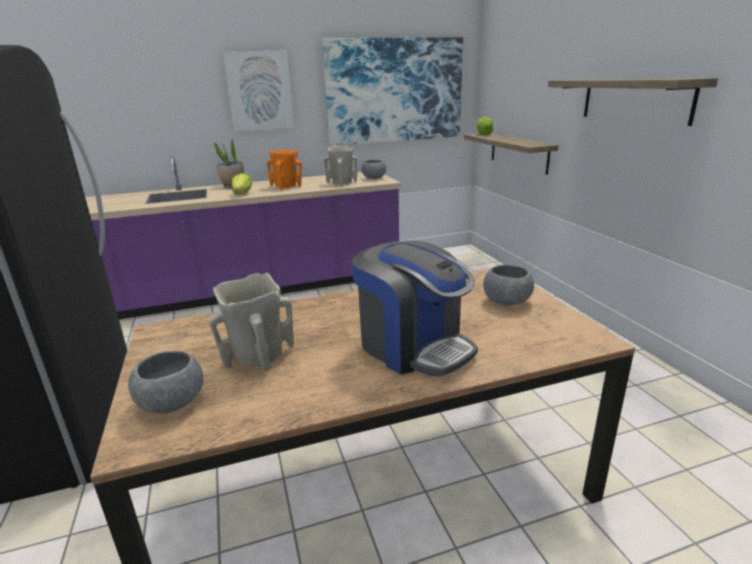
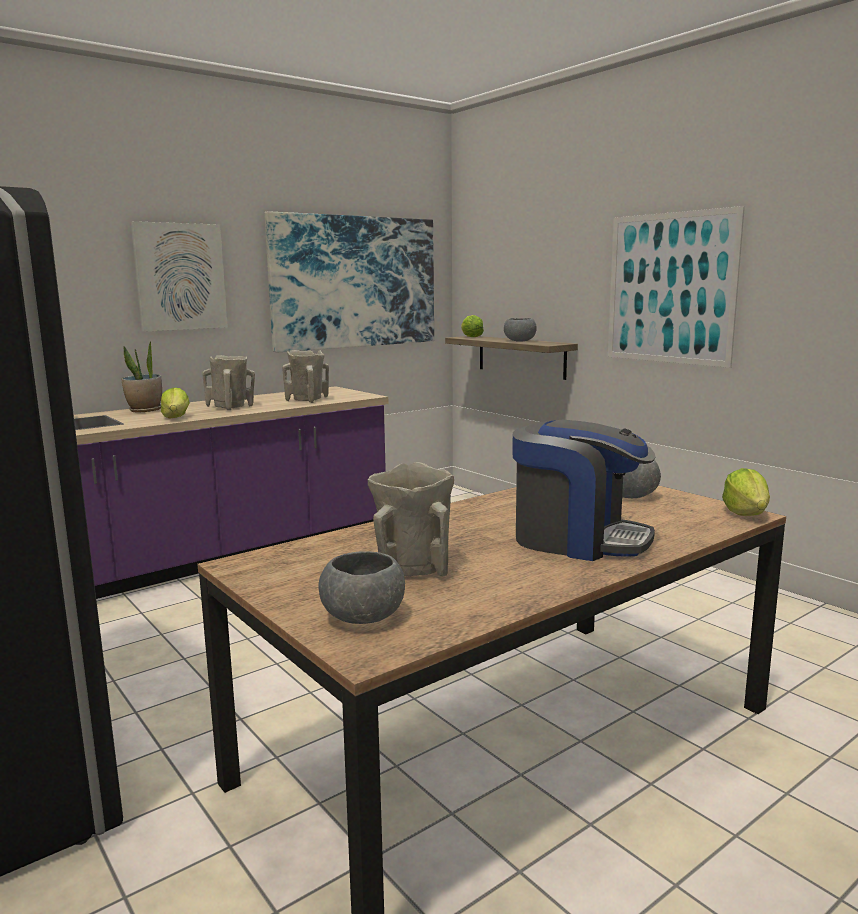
camera: 20 degrees left, 10 degrees down
(286, 186) = (231, 407): orange vase -> beige vase
(373, 178) = (344, 393): grey bowl -> grey bowl (519, 341)
(596, 338) = (746, 513): none -> lettuce
(635, 100) = (670, 288): shelf -> picture

